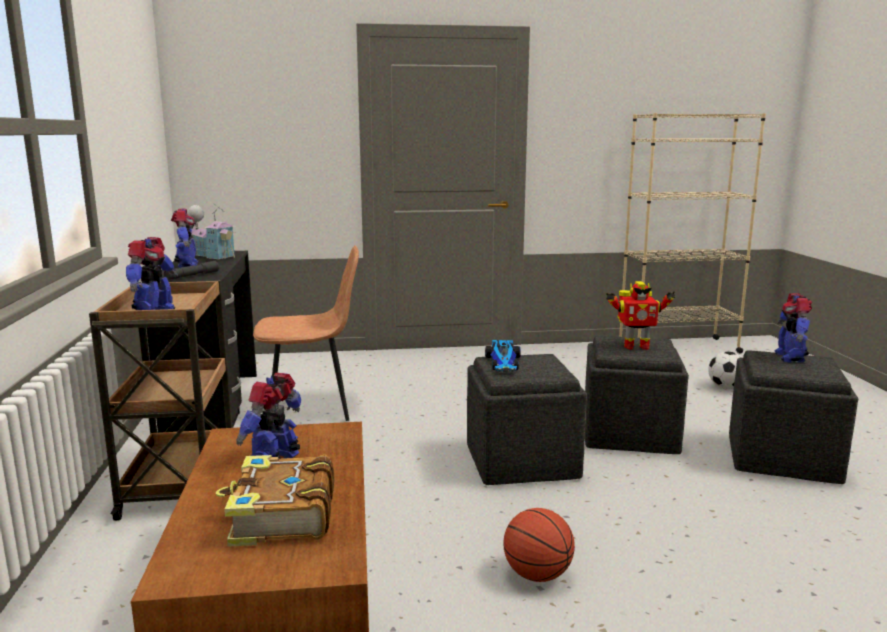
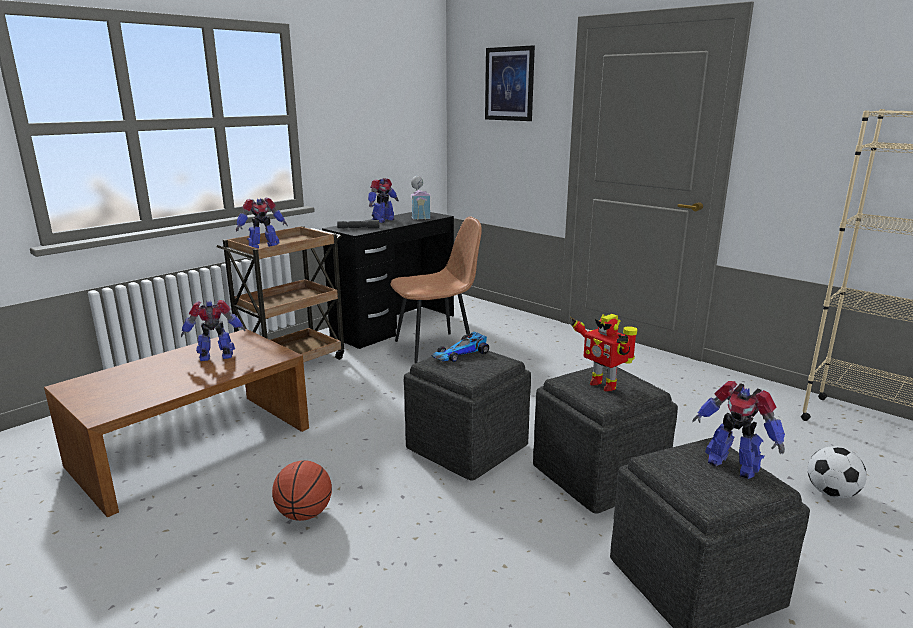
camera: 50 degrees right, 5 degrees up
(269, 92) = (509, 84): none -> picture
(281, 516) = (148, 383): book -> none
(311, 407) = (436, 349): brown chair -> brown chair turned 60 degrees counterclockwise
(790, 357) = (732, 464): toy robot -> toy robot turned 105 degrees counterclockwise

